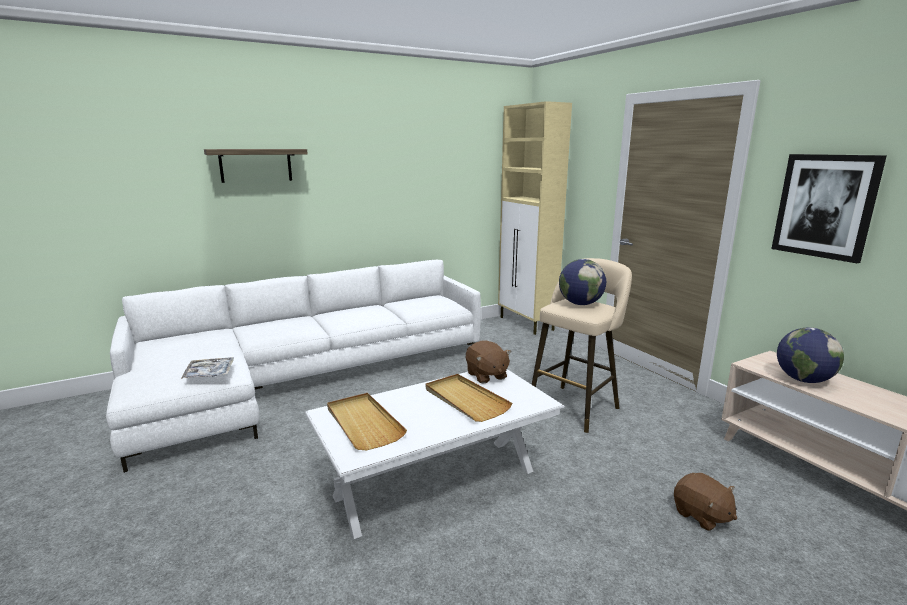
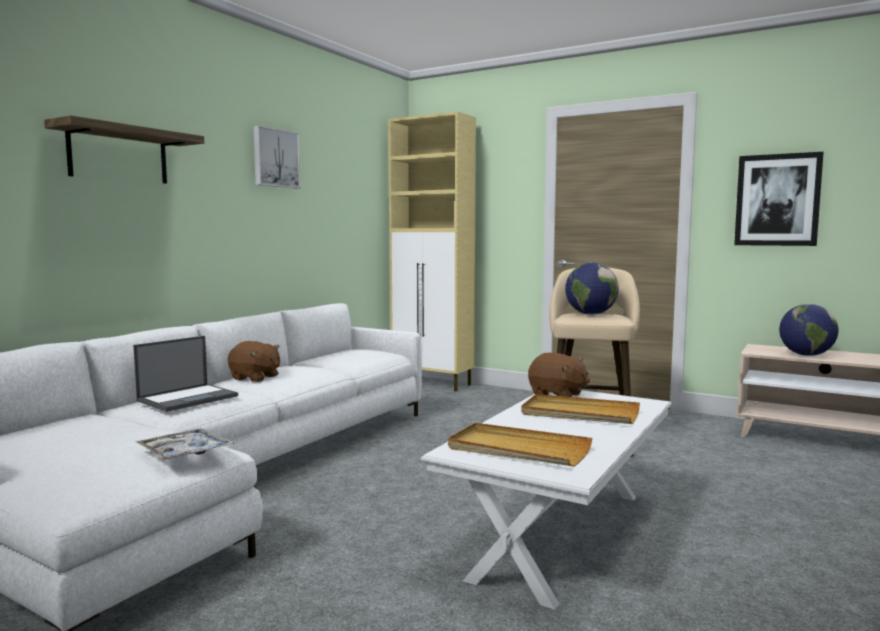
camera: 30 degrees left, 10 degrees down
(274, 327) = (188, 398): none -> laptop
(385, 152) = (275, 158): none -> picture
(701, 515) = (808, 490): brown plush toy -> brown plush toy (255, 378)

